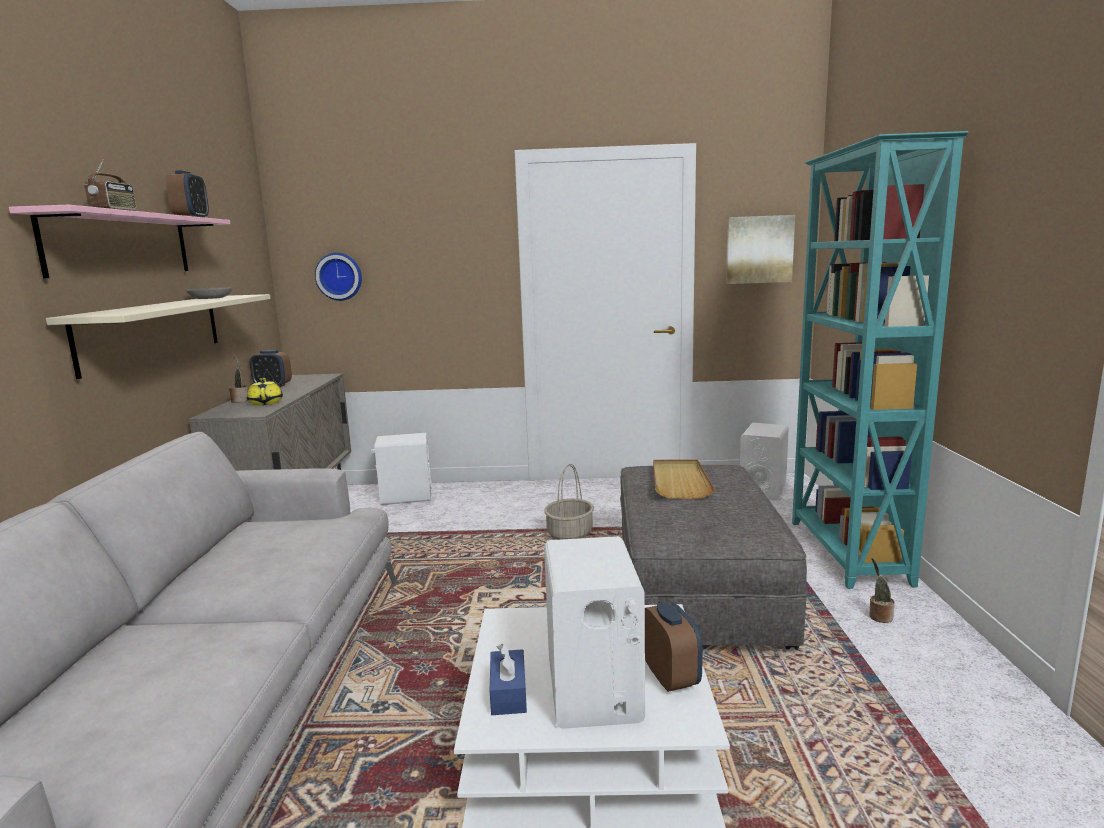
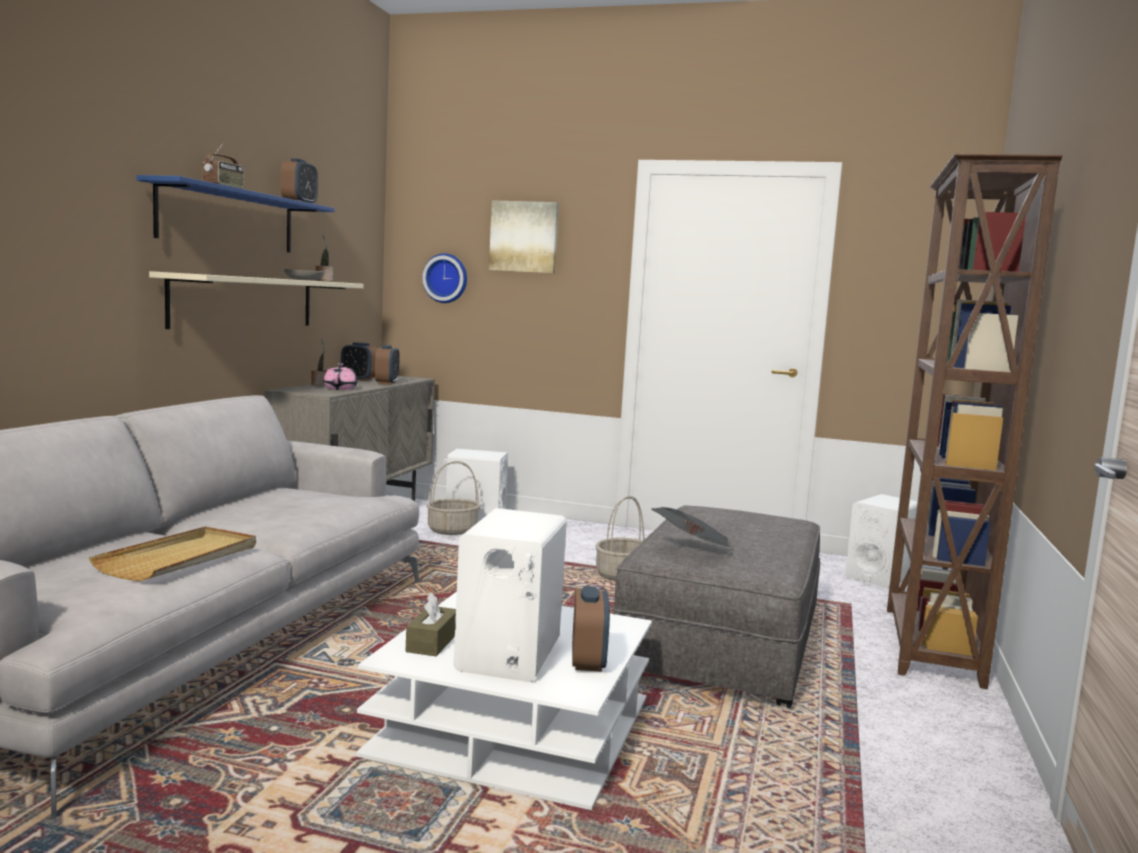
camera: 15 degrees right, 5 degrees down
(121, 245) = (228, 219): pink shelf -> blue shelf
(266, 403) = (340, 389): yellow teapot -> pink teapot
(304, 387) = (387, 383): none -> alarm clock
(393, 515) = (452, 530): none -> basket
(508, 693) = (432, 642): blue tissue box -> brown tissue box
(679, 481) = (724, 521): beige tray -> beige tray (180, 558)
(686, 523) = (693, 550): none -> newspaper
(759, 249) = (909, 289): picture -> picture (524, 237)
(846, 552) = (929, 645): turquoise bookcase -> brown bookcase
(879, 616) = (913, 703): potted plant -> potted plant (324, 281)

